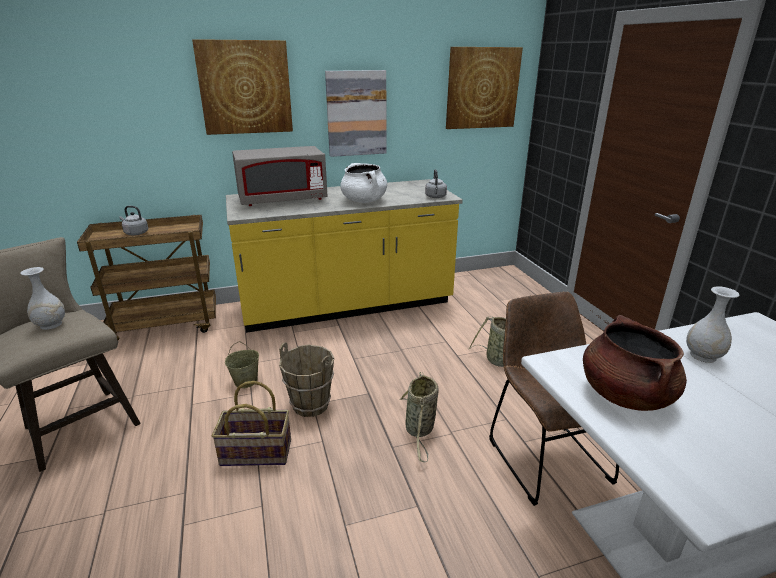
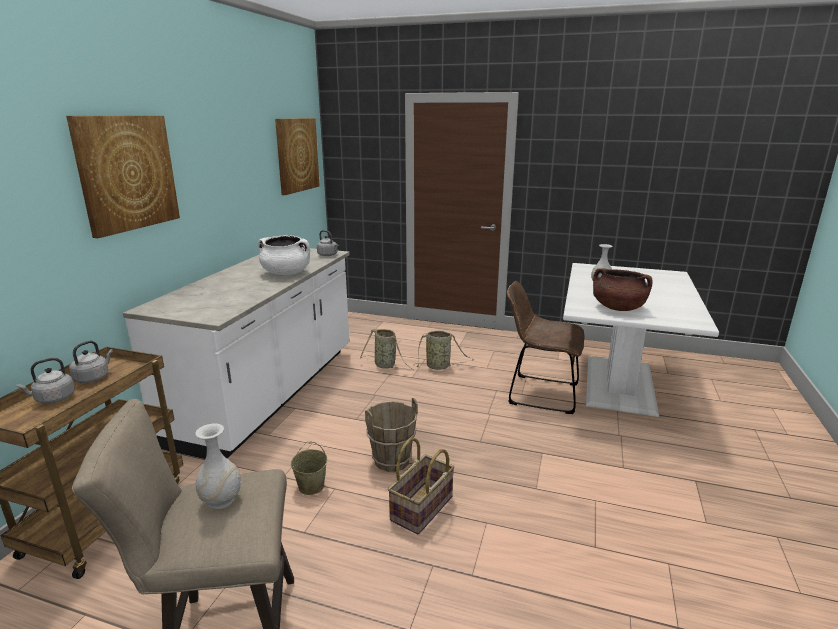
camera: 55 degrees left, 5 degrees down
(169, 230) = (93, 377): none -> grey kettle
(282, 200) = (210, 295): grey microwave -> none
(347, 305) = (269, 393): yellow counter -> white counter
(356, 113) = (223, 190): picture -> none
(420, 430) = (474, 424): basket -> basket (386, 365)

